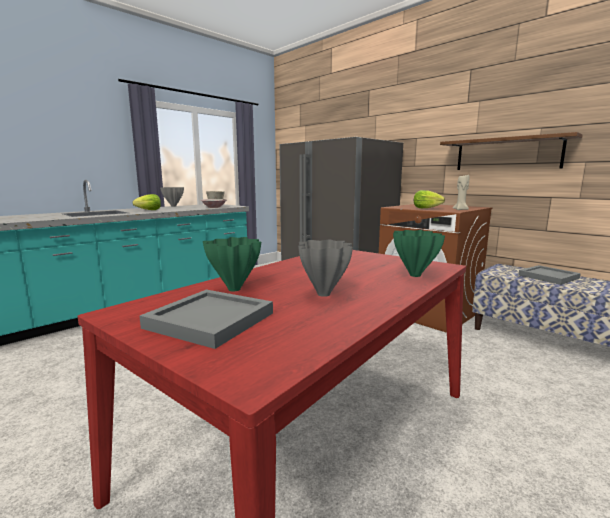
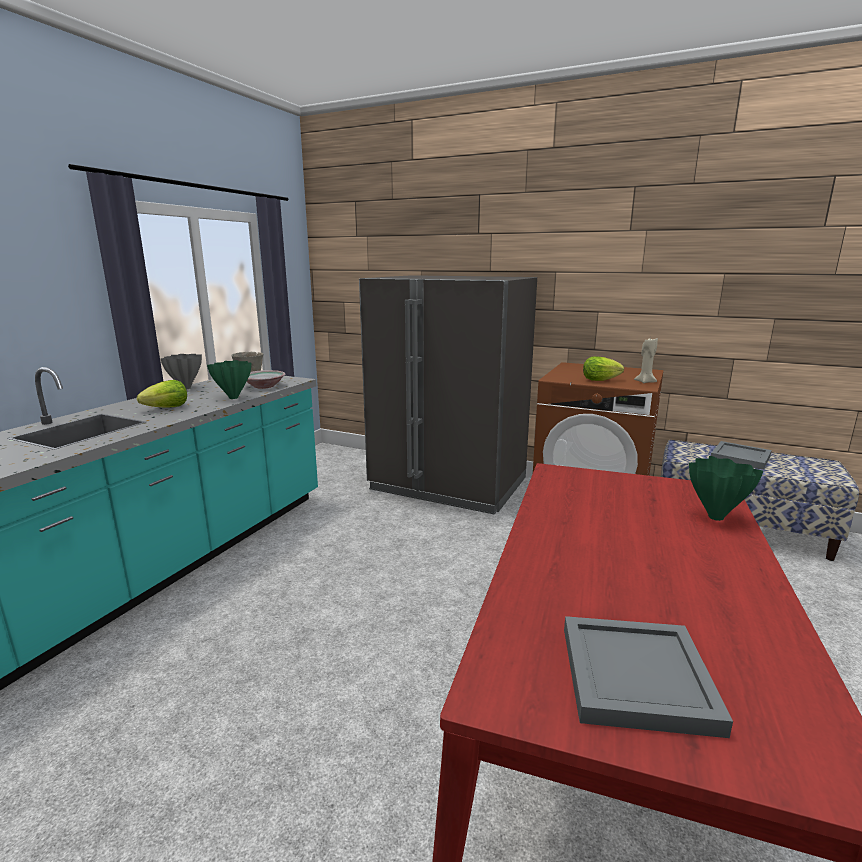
camera: 20 degrees left, 5 degrees up
(235, 289) = (562, 595): green vase -> green vase (234, 398)
(324, 294) = (679, 581): grey vase -> none
(507, 154) = (682, 303): brown shelf -> none

